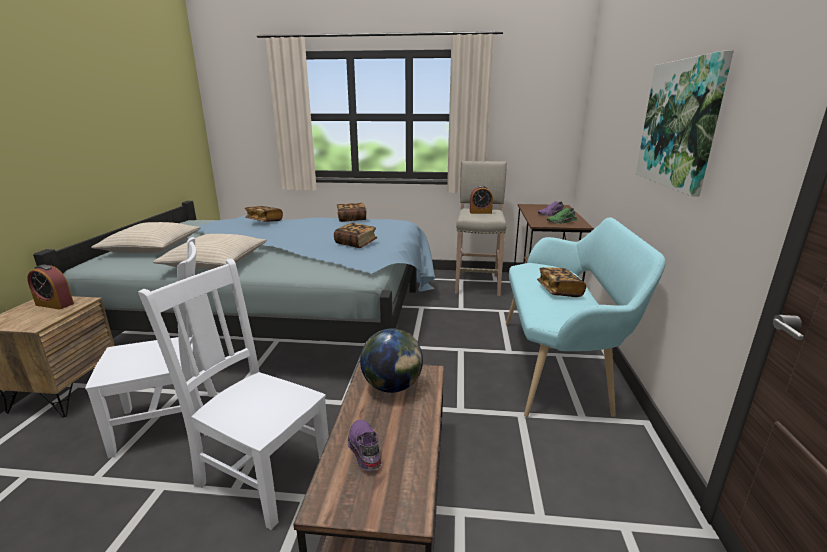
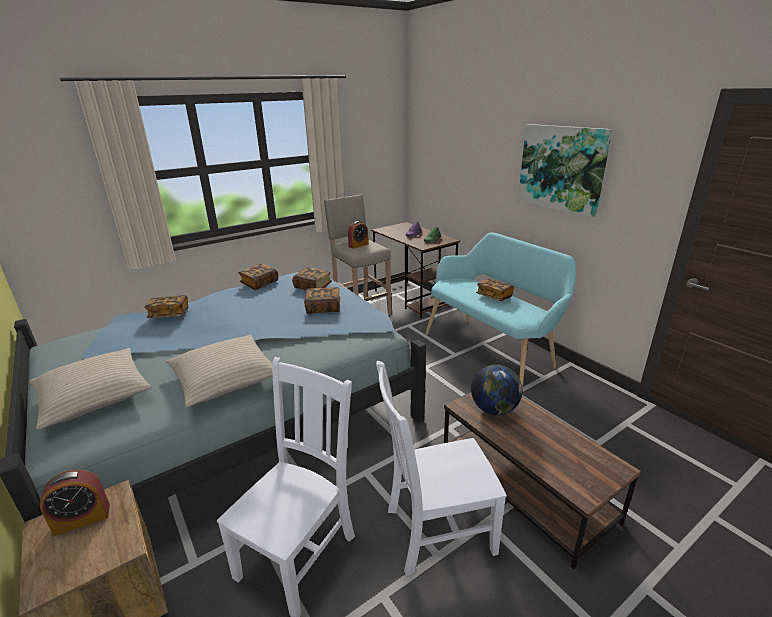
camera: 40 degrees left, 5 degrees up
(363, 449) = (547, 454): purple shoe -> none
(380, 230) = (313, 287): none -> book

